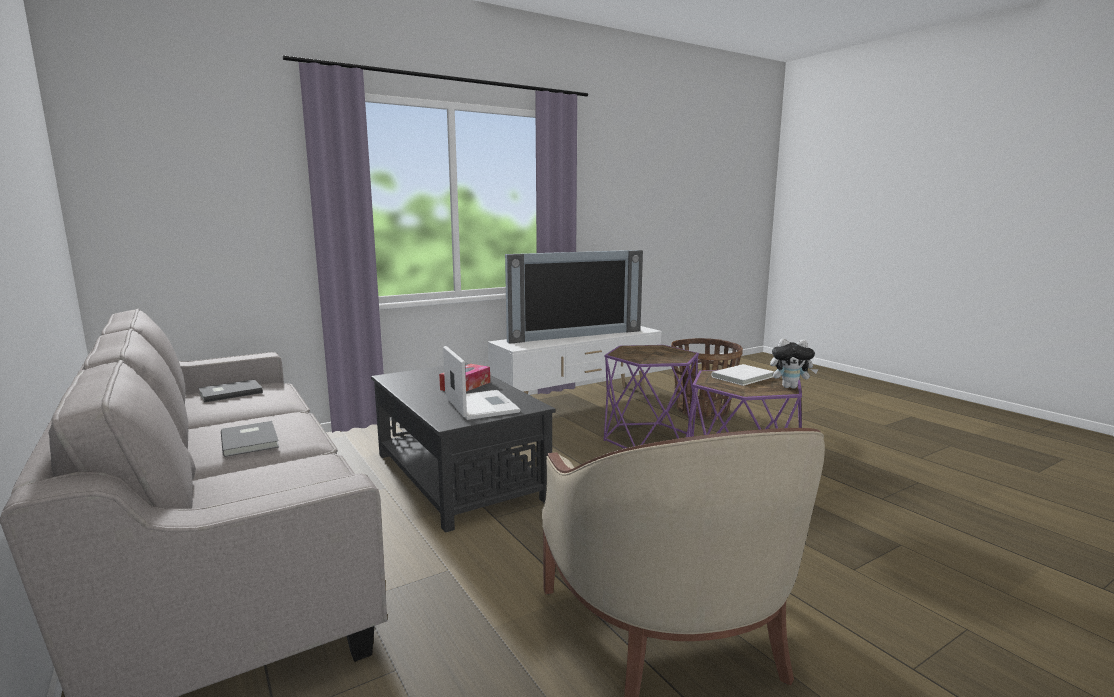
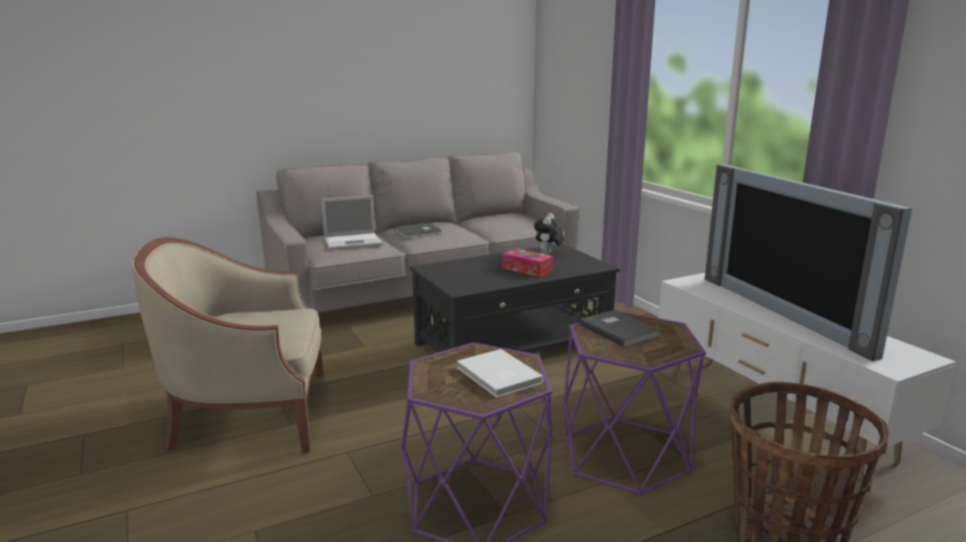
camera: 95 degrees right, 5 degrees up
(229, 392) = (518, 219): grey book -> grey book (619, 330)
(480, 405) = (468, 274): laptop -> laptop (354, 241)
(790, 387) = (440, 397): plush toy -> plush toy (548, 254)

